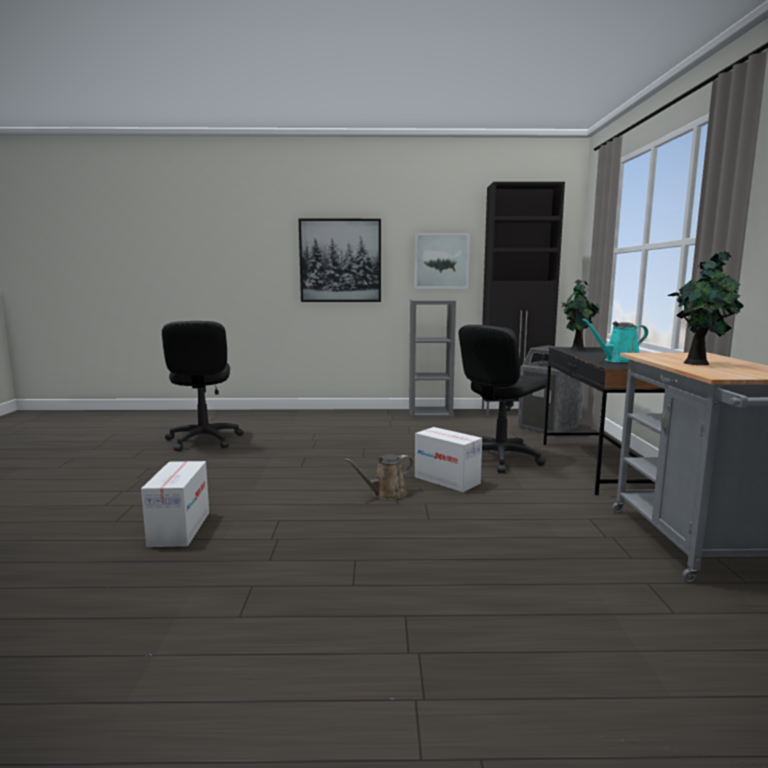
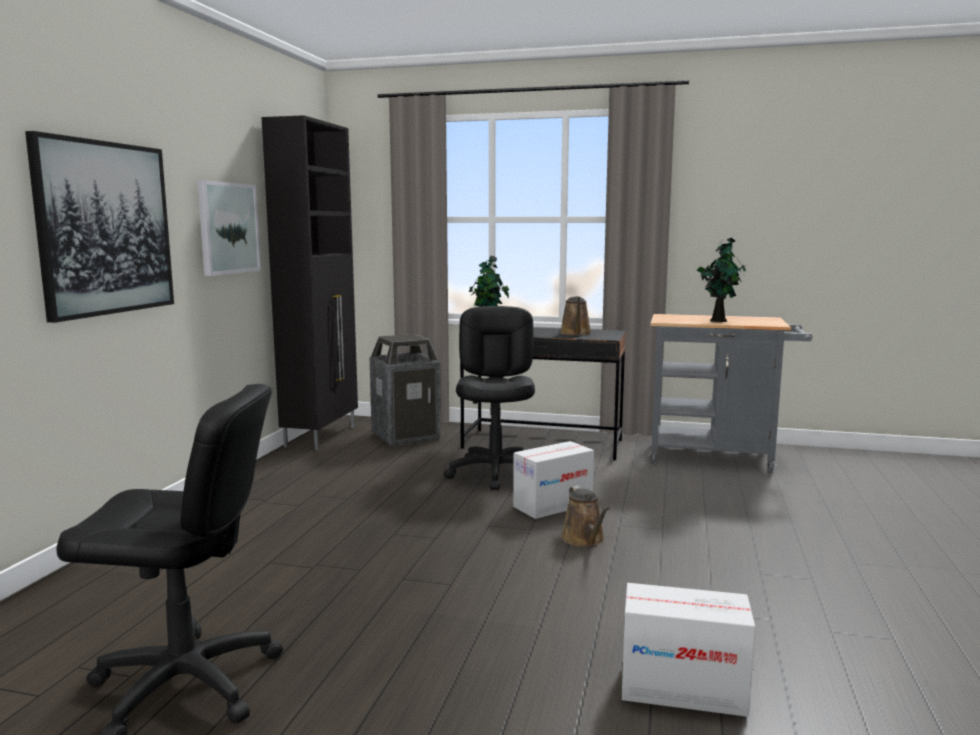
camera: 75 degrees left, 0 degrees up
(430, 413) = (262, 474): grey bookcase -> none
(499, 458) = (496, 473): black office chair -> black office chair turned 150 degrees counterclockwise
(618, 360) = (576, 333): turquoise watering can -> brown watering can

